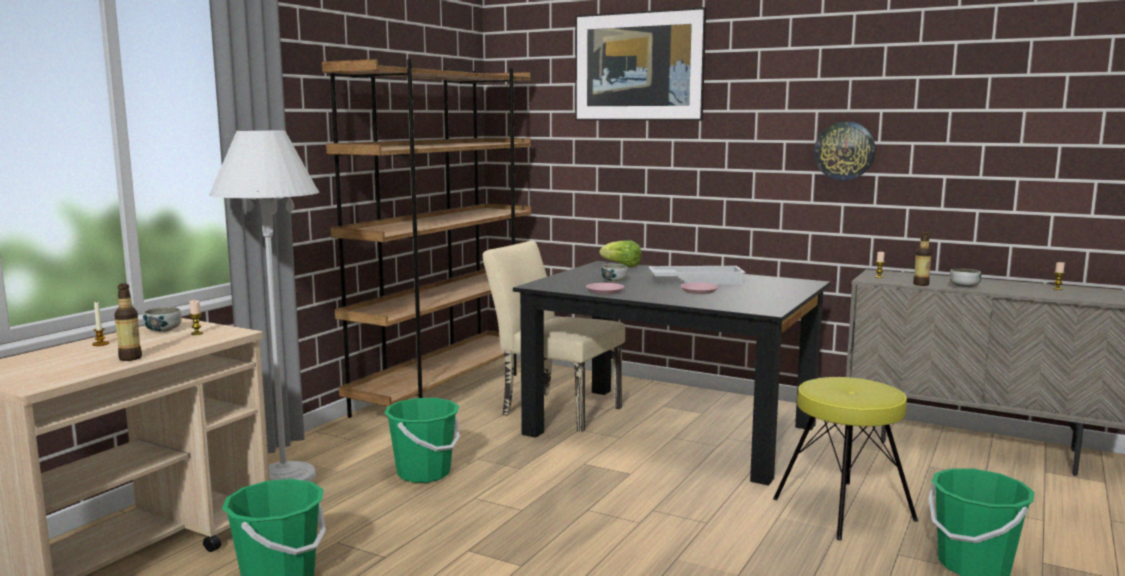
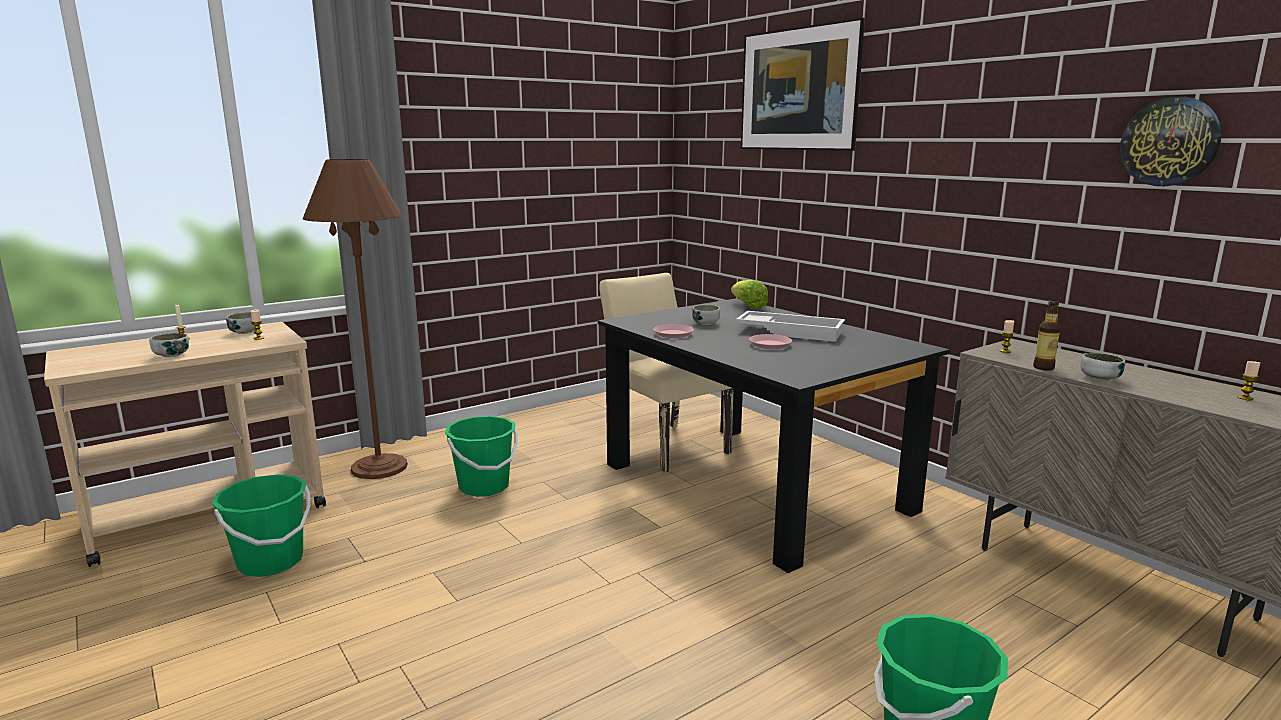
camera: 25 degrees right, 5 degrees up
(130, 358) = (171, 355): bottle -> bowl
(283, 477) = (379, 467): white floor lamp -> brown floor lamp
(446, 390) = (592, 408): brown bookcase -> none
(844, 150) = (1001, 190): wall clock -> wall clock (1170, 142)
(844, 509) = (843, 624): yellow stool -> none

